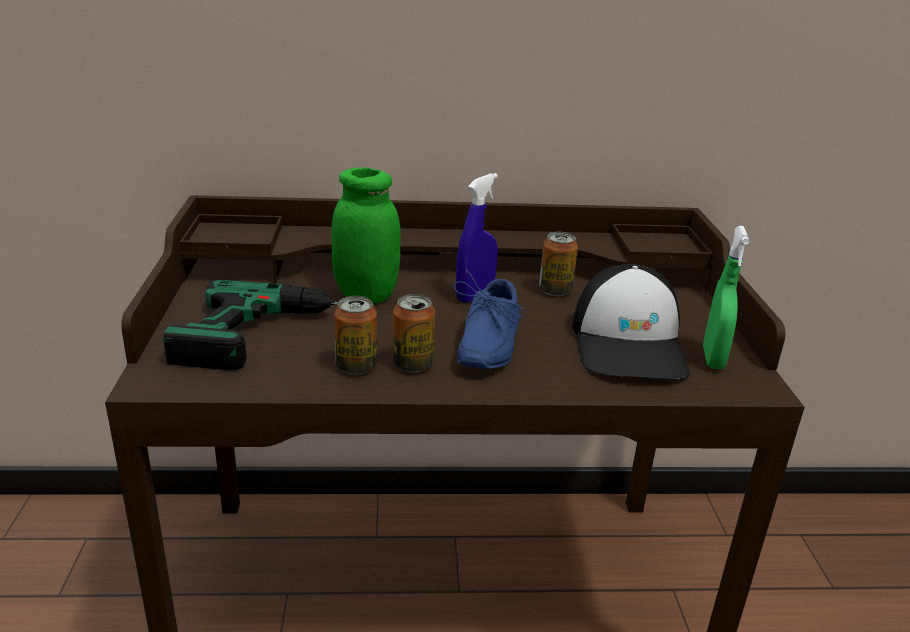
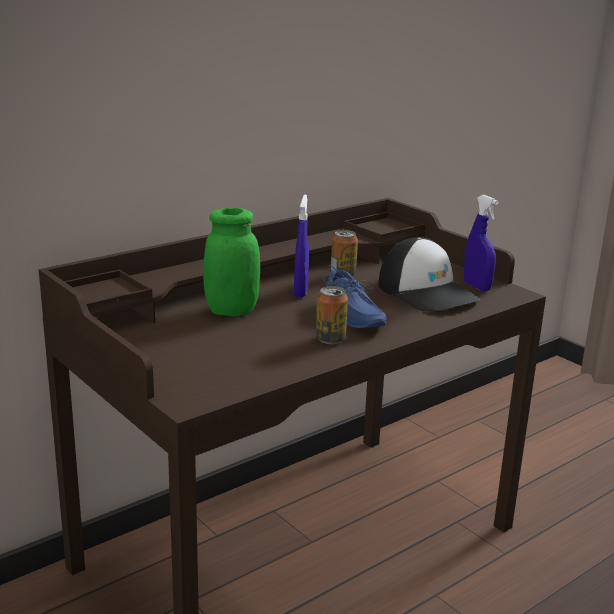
camera: 35 degrees left, 5 degrees down
(270, 336) = (214, 353): power drill -> none
(356, 366) = (300, 351): can -> none
(713, 359) = (477, 286): green spray bottle -> blue spray bottle

